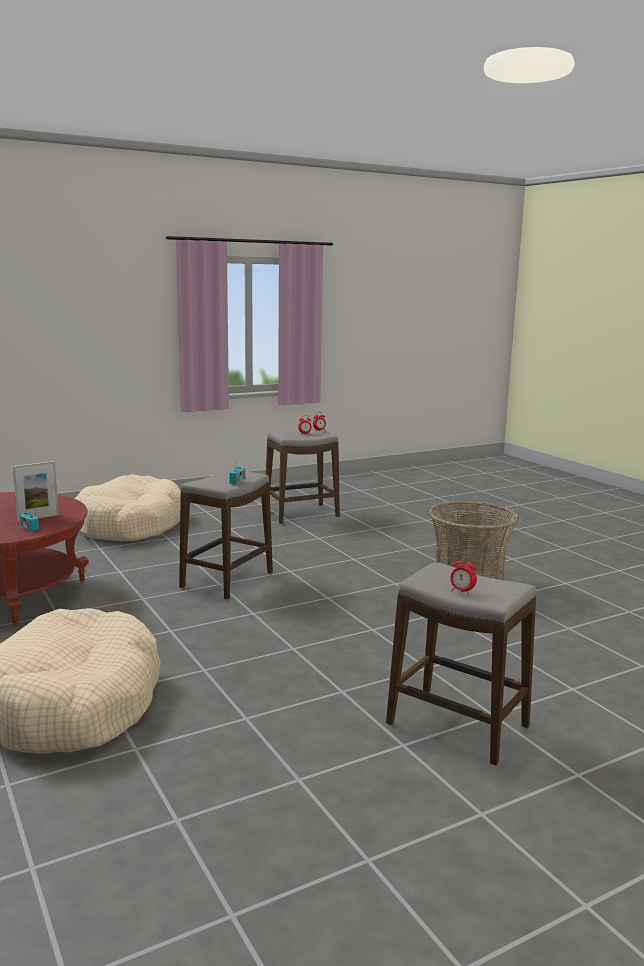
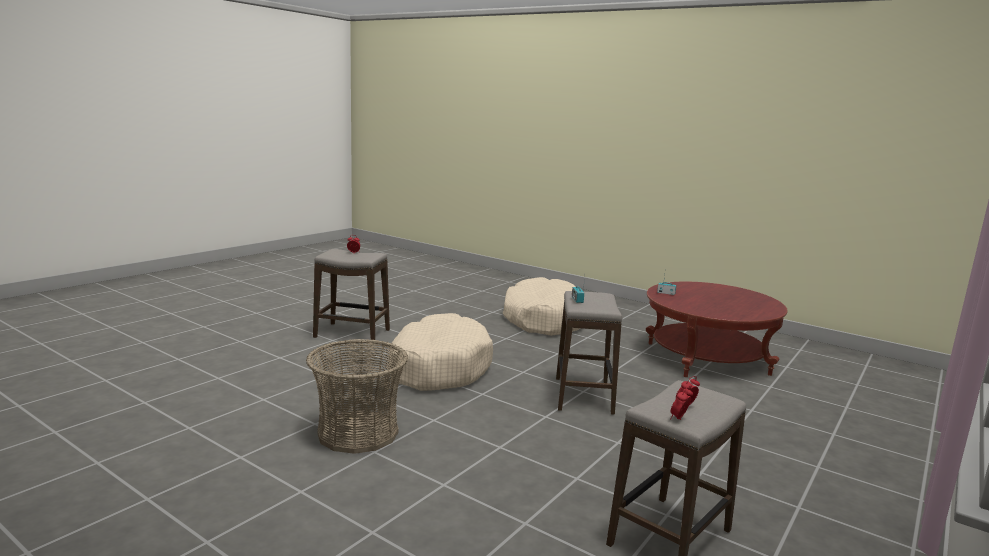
camera: 155 degrees right, 0 degrees up
(38, 518) = (684, 300): picture frame -> none
(130, 525) = (807, 450): beige dog bed -> beige dog bed (438, 367)

